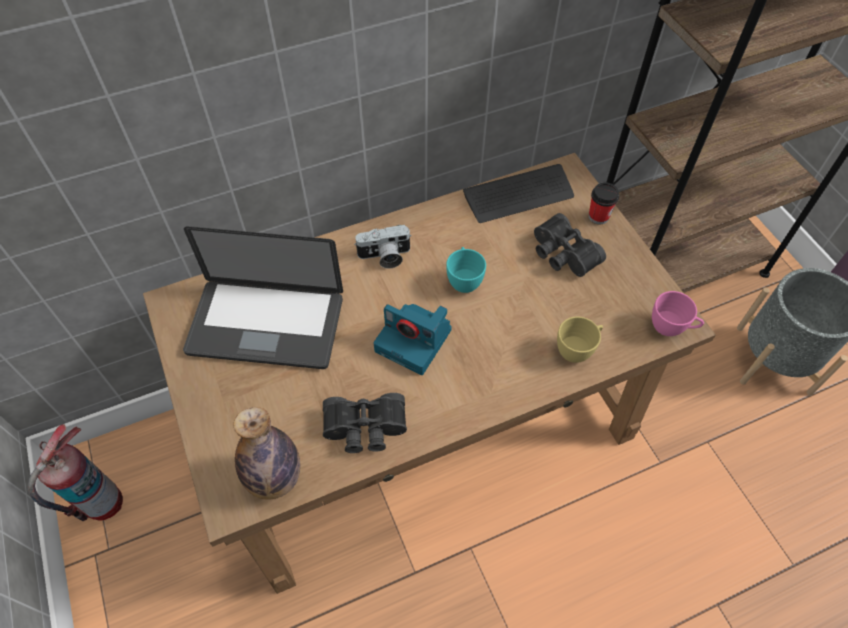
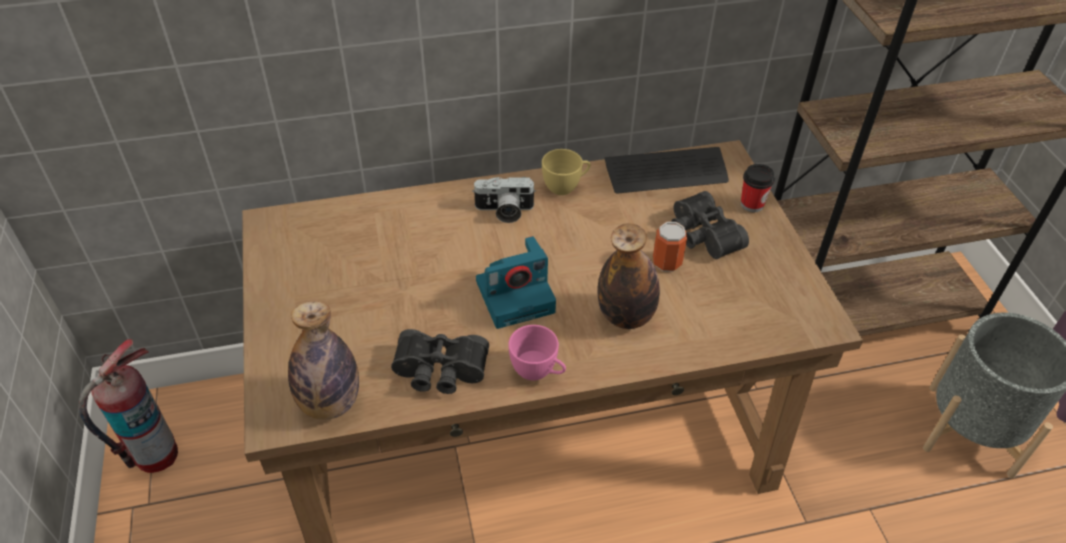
camera: 10 degrees right, 10 degrees down
(266, 325) = (361, 257): laptop -> none
(415, 341) = (516, 295): camera -> camera turned 60 degrees counterclockwise
(464, 280) = (585, 245): turquoise cup -> none
(514, 345) = (626, 316): none -> bottle
(538, 286) = (667, 262): none -> can
(577, 350) = (696, 331): yellow cup -> yellow cup (566, 187)
(671, 328) = (811, 325): pink cup -> pink cup (538, 372)

